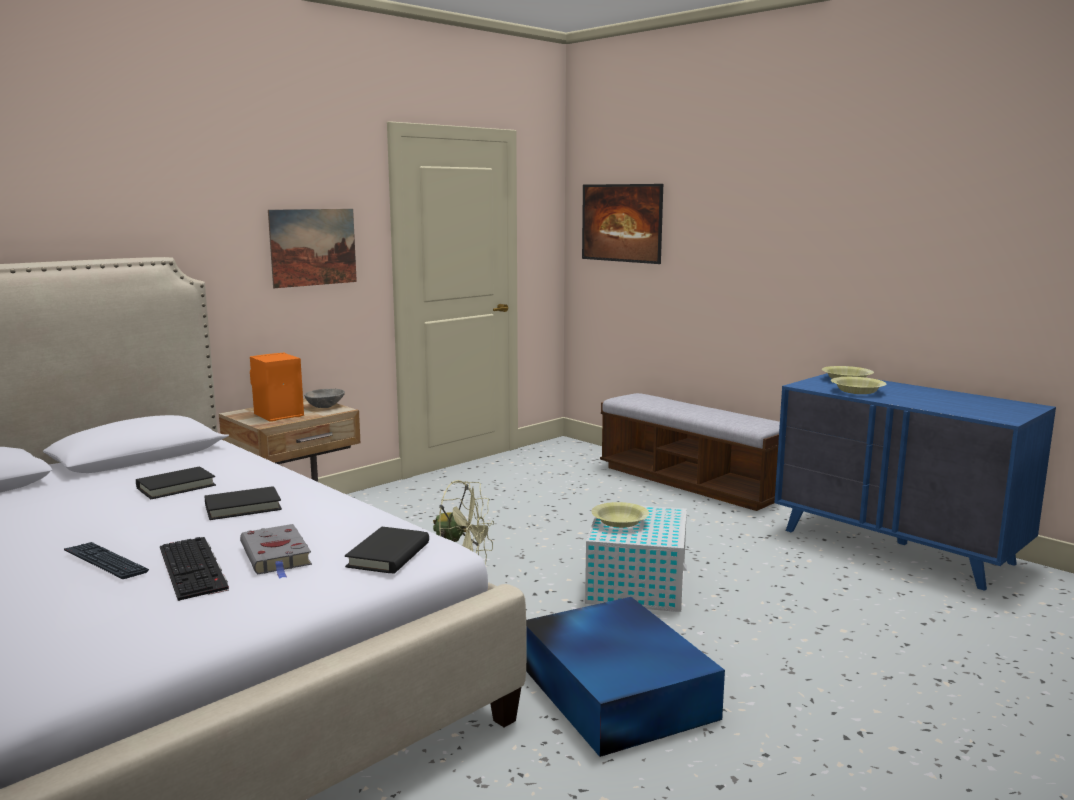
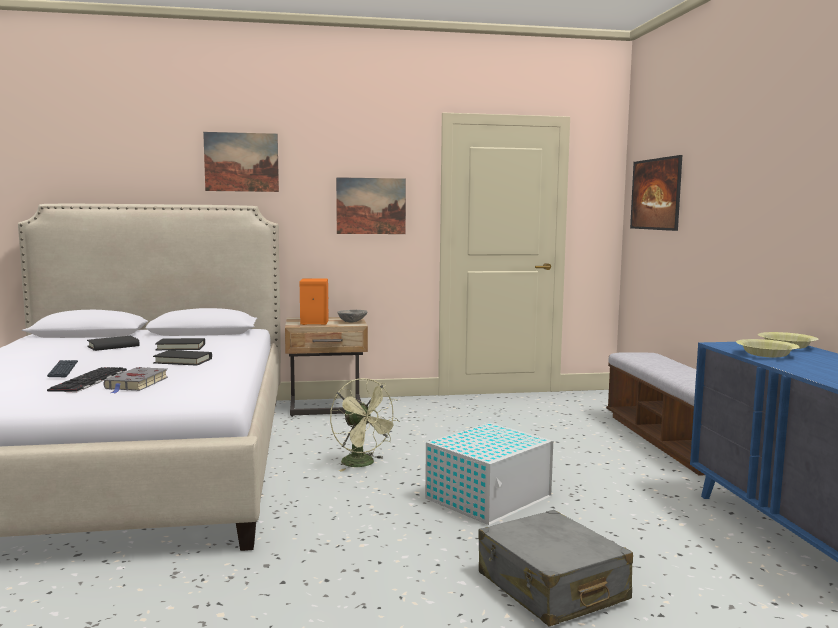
camera: 35 degrees right, 5 degrees down
(133, 190) = (241, 162): none -> picture
(388, 555) = (185, 395): black book -> black book (113, 346)
(616, 689) = (348, 556): blue storage box -> none
(620, 522) = (476, 437): yellow bowl -> none
(811, 651) = (551, 587): none -> grey suitcase

